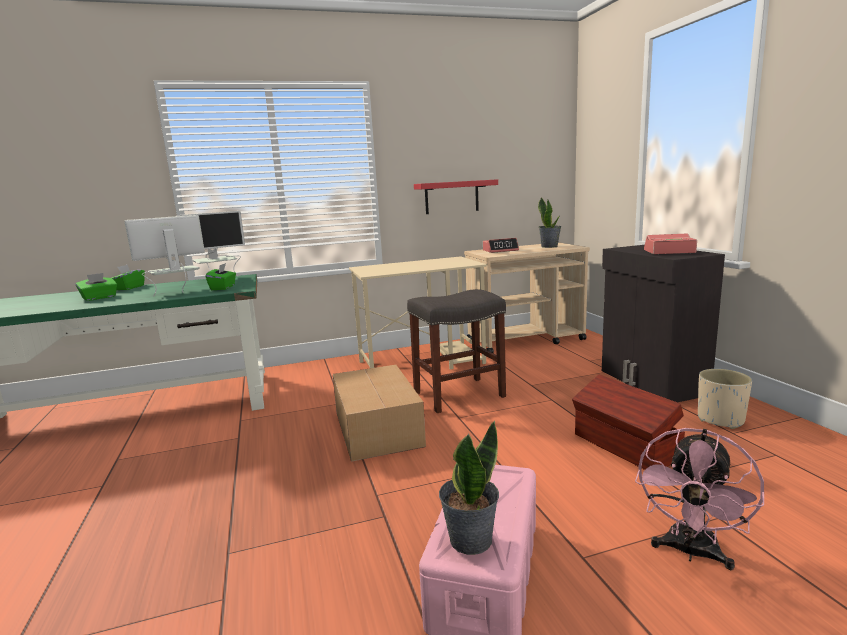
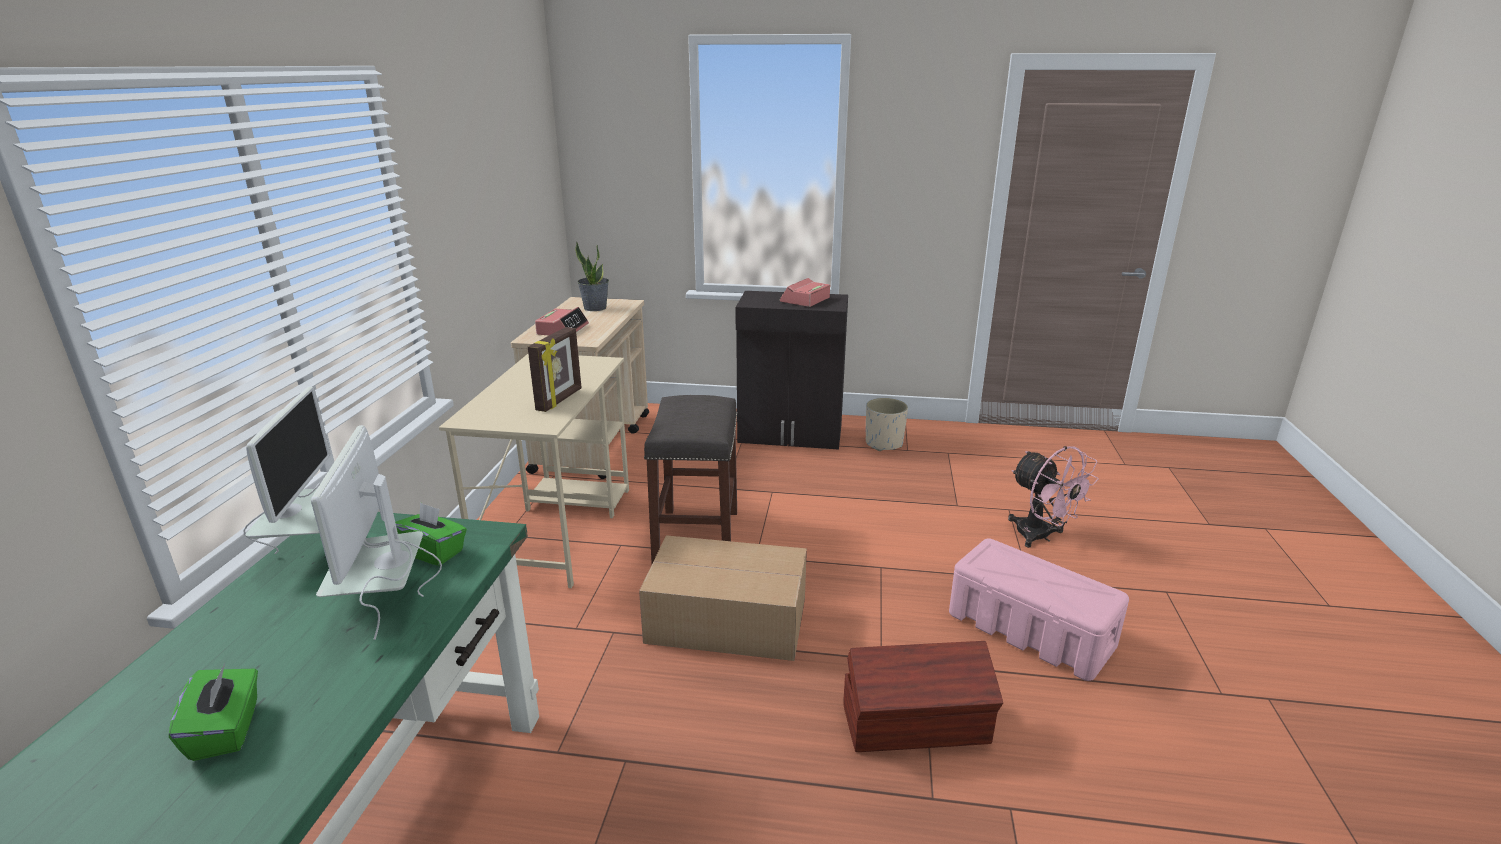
camera: 65 degrees left, 10 degrees up
(129, 288) = (147, 684): green tissue box -> none
(404, 269) = (560, 400): none -> picture frame
(451, 197) = (481, 260): red shelf -> none
(470, 539) = (1078, 597): potted plant -> none
(625, 447) = (893, 498): brown storage box -> brown storage box (917, 725)

